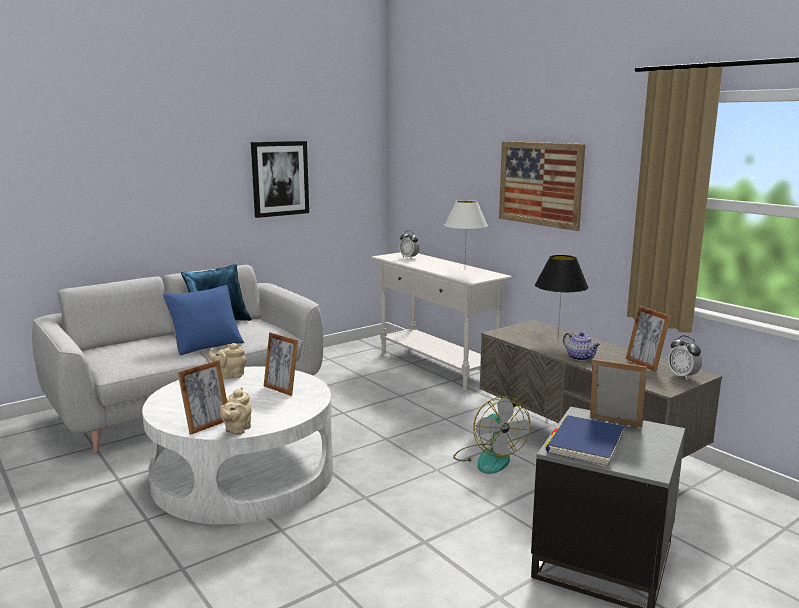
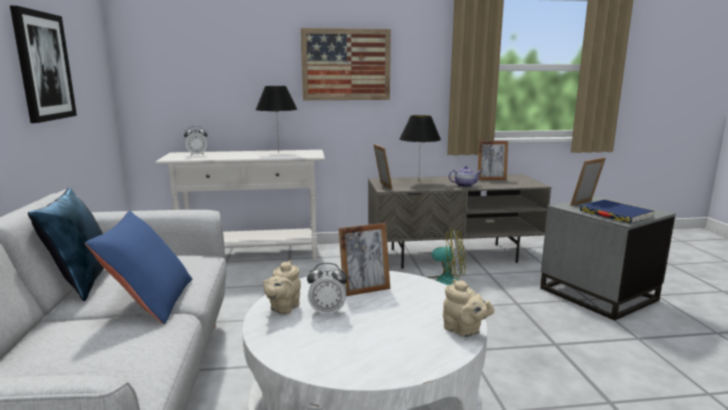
camera: 60 degrees left, 0 degrees up
(207, 425) = (435, 346): picture frame -> picture frame (382, 186)
(464, 269) = (278, 152): white table lamp -> black table lamp
(682, 376) = (518, 178): alarm clock -> alarm clock (328, 312)

